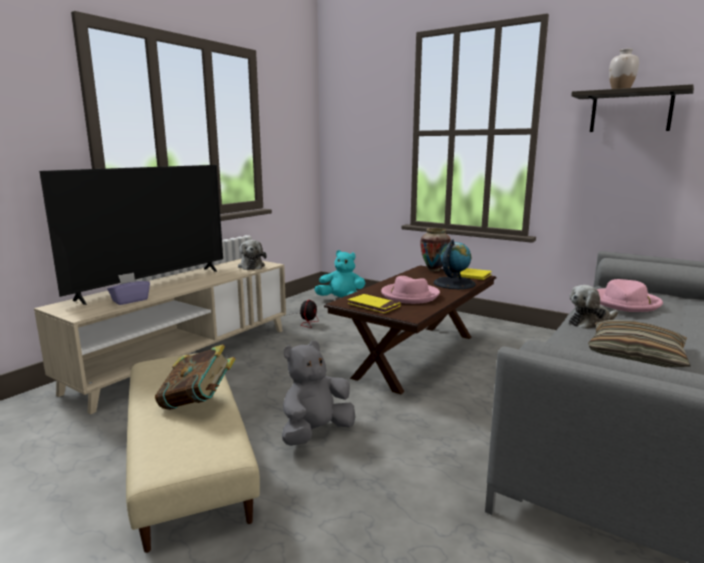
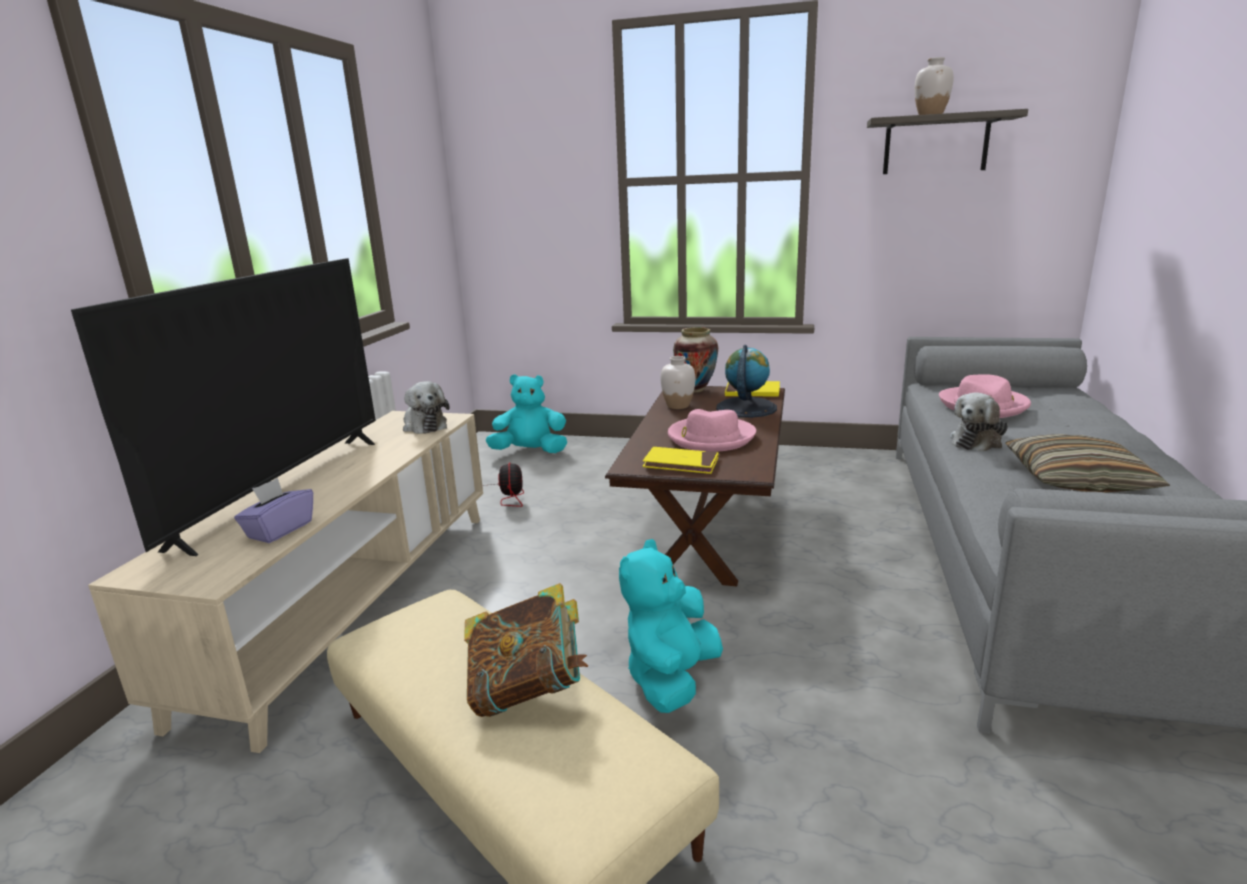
camera: 20 degrees left, 5 degrees up
(316, 432) = (671, 678): grey plush toy -> turquoise plush toy
(411, 277) = (678, 406): none -> white vase

